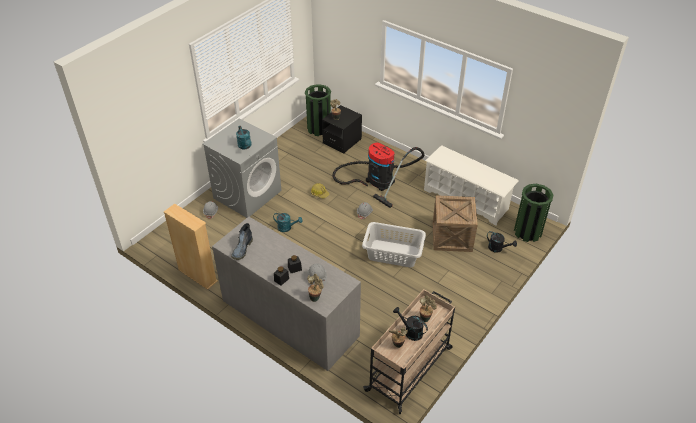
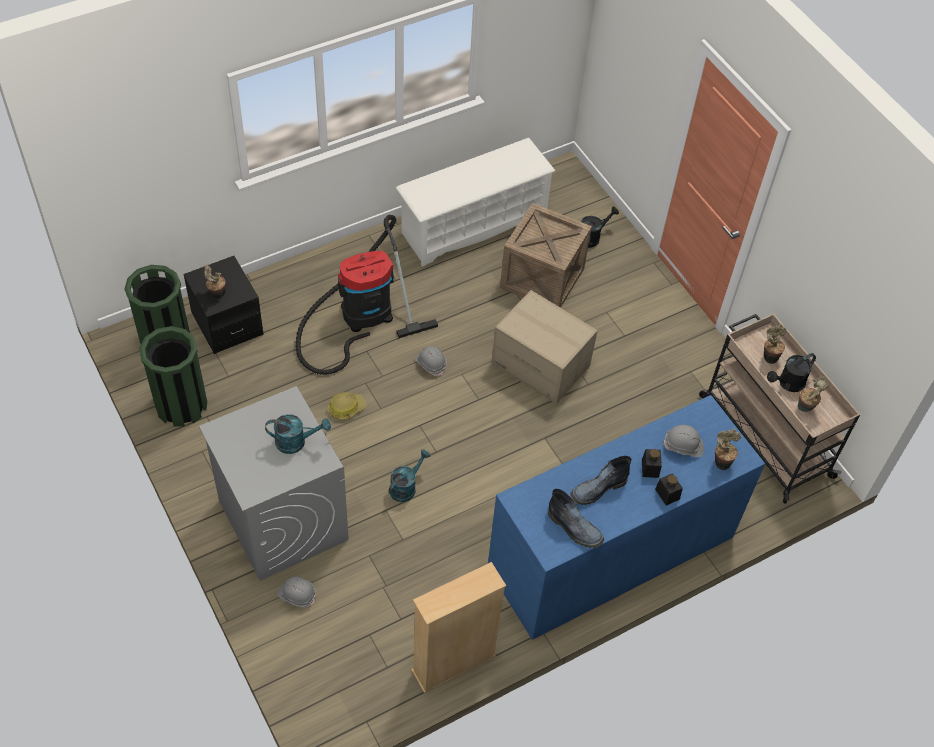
camera: 70 degrees left, 10 degrees up
(270, 251) = (597, 489): none -> boot
(289, 318) = (611, 552): grey dresser -> blue dresser
(393, 254) = (541, 364): grey laundry basket -> cardboard box
(527, 232) = (576, 189): green trash can -> green trash can (181, 405)

